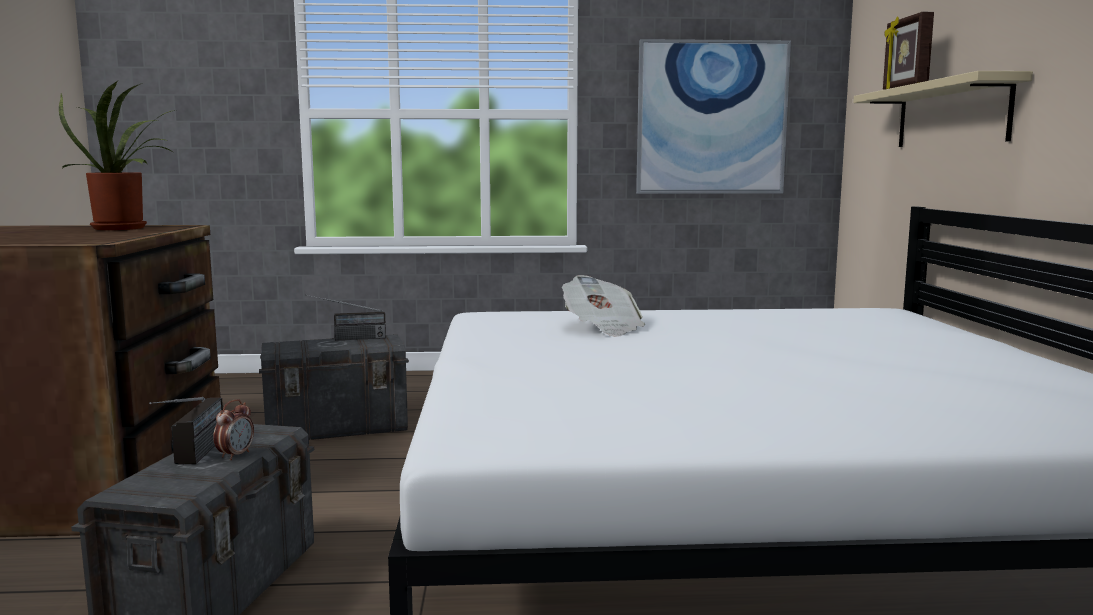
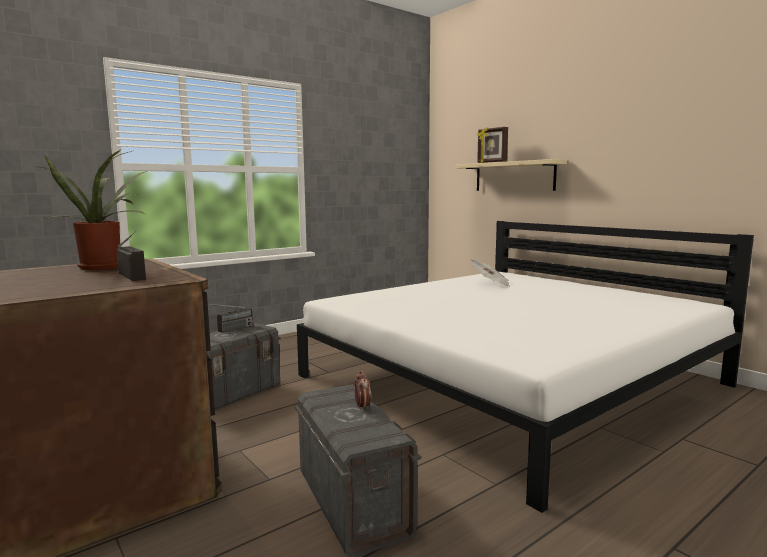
camera: 35 degrees left, 0 degrees up
(195, 457) = (342, 415): radio -> radio (137, 278)
(602, 328) = (415, 298): newspaper -> newspaper (490, 284)
(711, 118) = (372, 173): picture -> none

